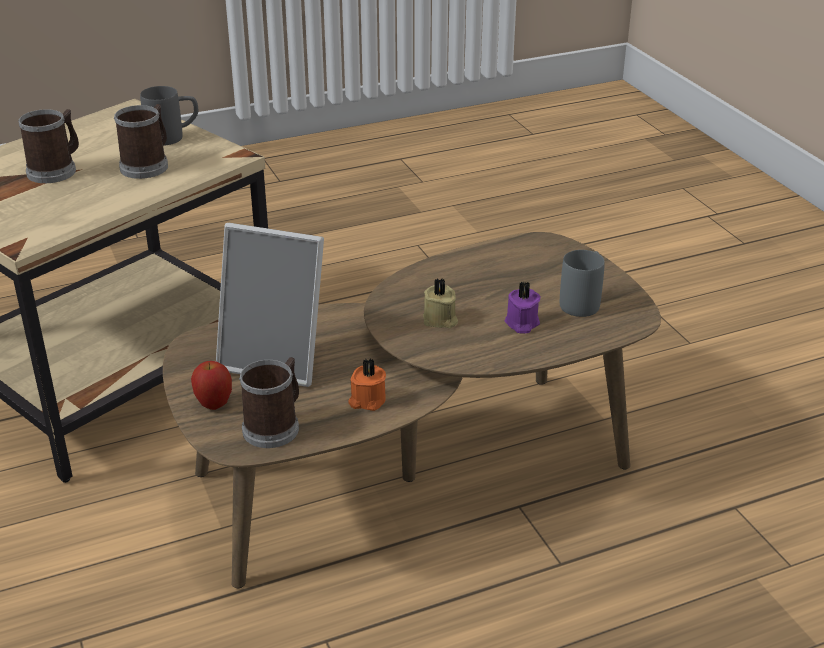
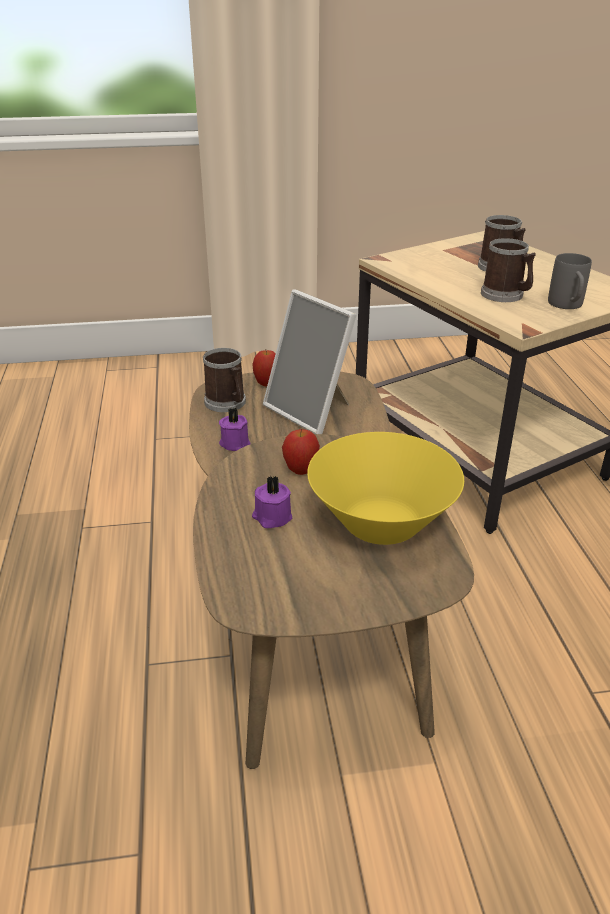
camera: 105 degrees right, 0 degrees up
(277, 359) = (312, 411): picture frame -> picture frame turned 75 degrees counterclockwise
(367, 400) = (235, 443): orange candle -> purple candle
(440, 320) = (301, 470): beige candle -> apple
(497, 271) = (381, 523): none -> yellow bowl
(583, 301) = (295, 572): grey mug -> none

